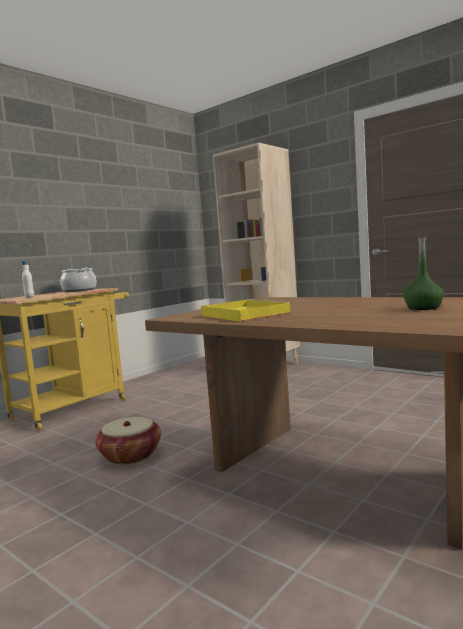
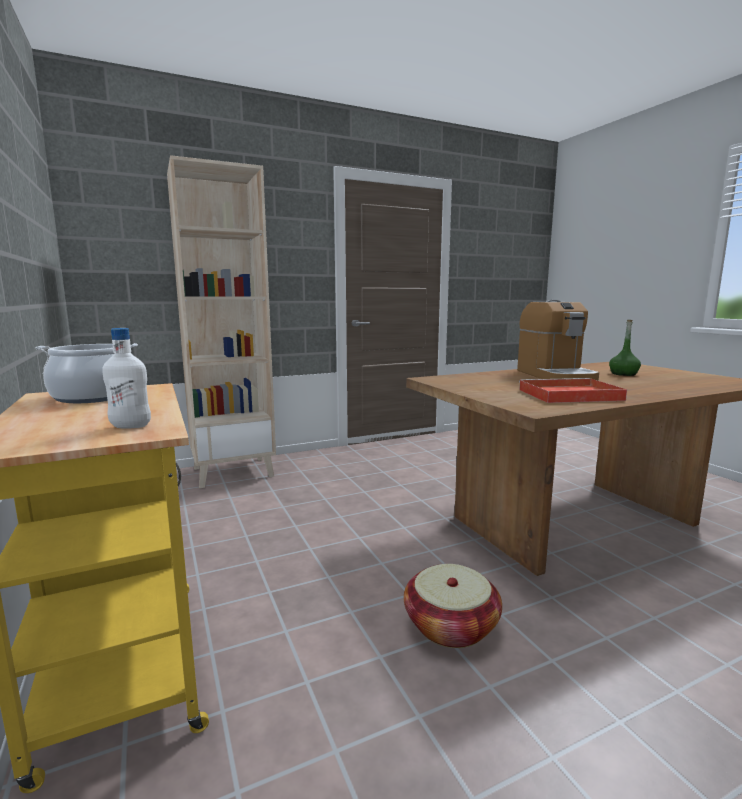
camera: 65 degrees left, 5 degrees up
(243, 314) = (568, 395): yellow tray -> red tray
(349, 303) = (555, 376): none -> coffee machine

